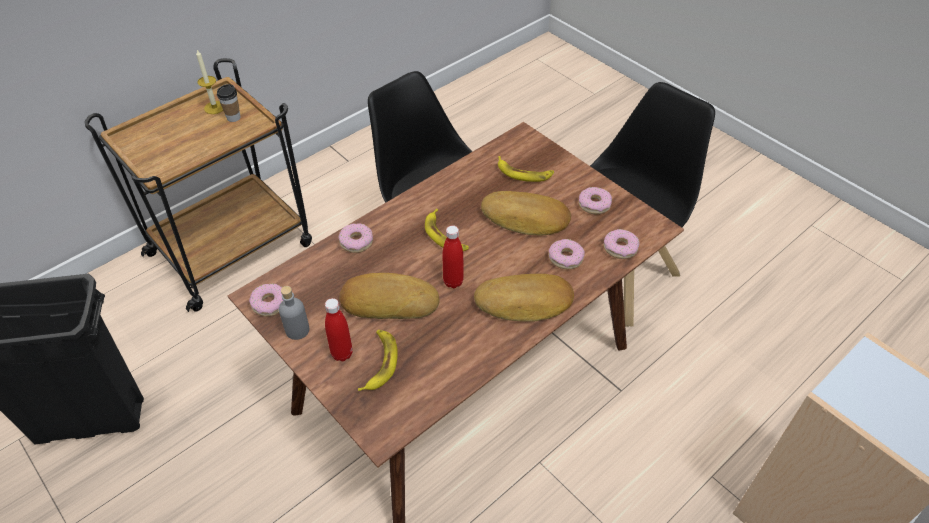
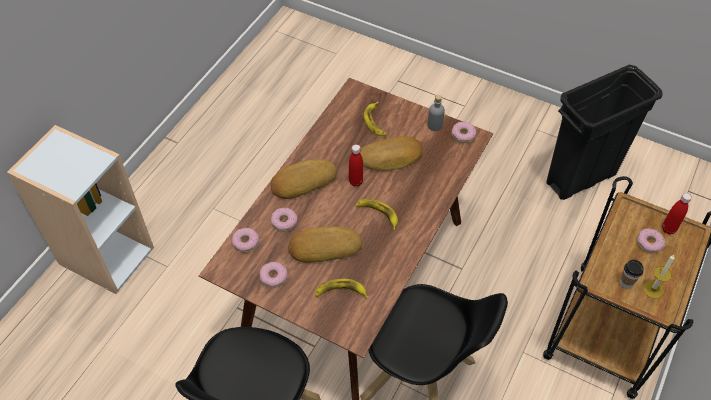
camera: 160 degrees right, 5 degrees up
(342, 354) = (400, 120): red bottle -> red bottle (668, 229)
(356, 242) = (437, 191): donut -> donut (649, 243)

